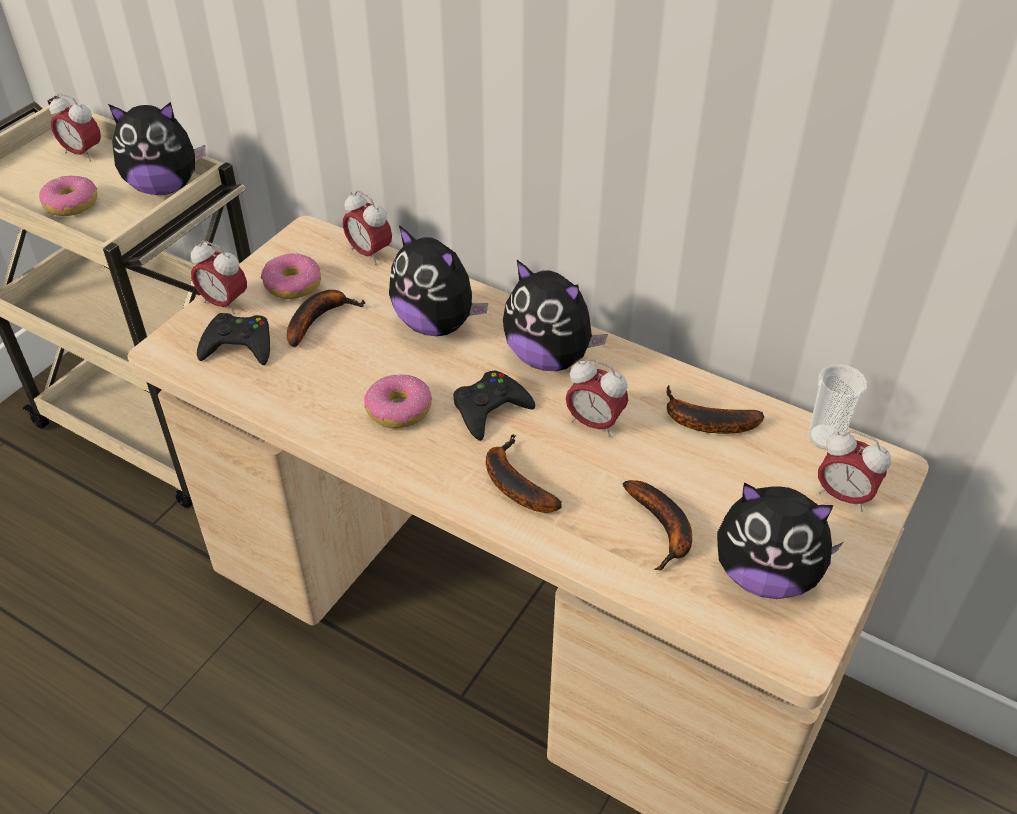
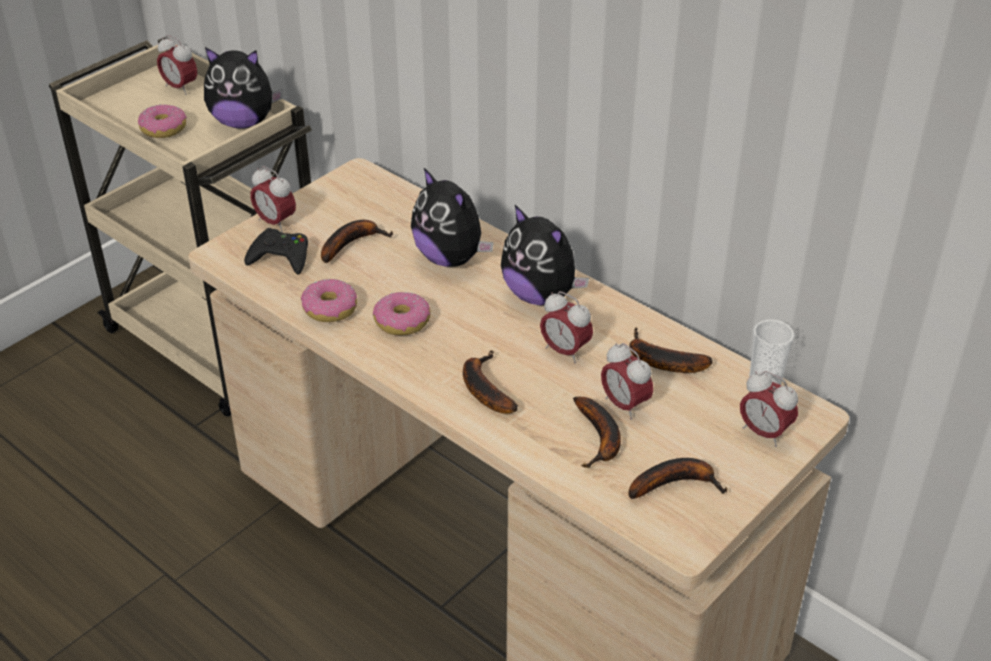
camera: 10 degrees right, 5 degrees down
(292, 285) = (335, 213): donut -> donut (329, 309)
(369, 253) = (407, 195): alarm clock -> alarm clock (624, 405)
(490, 409) = (479, 330): black game controller -> none
(765, 574) = (676, 483): plush toy -> banana

